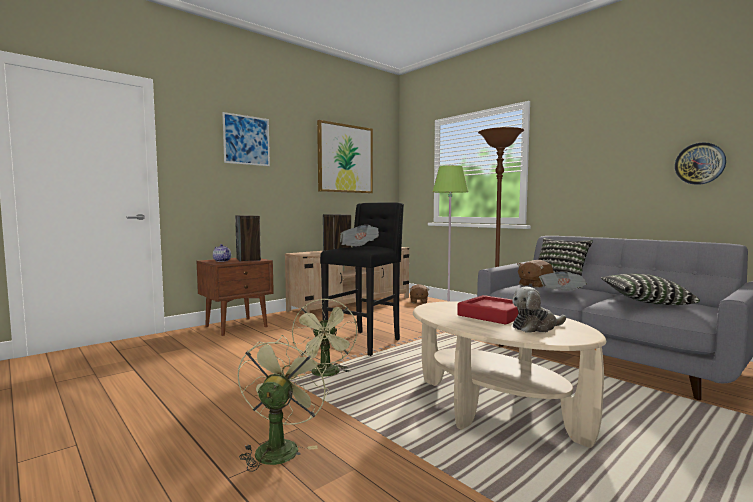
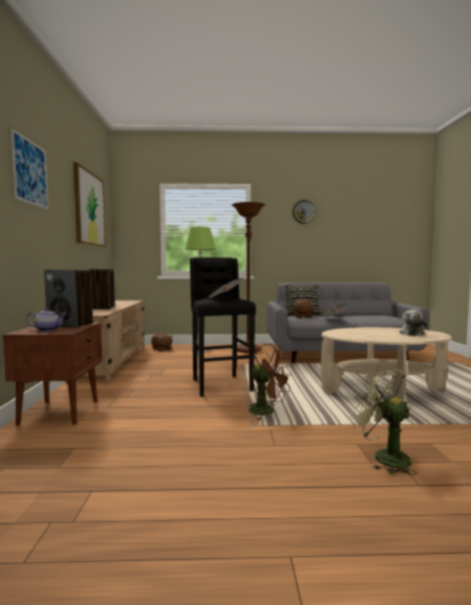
camera: 50 degrees left, 0 degrees up
(326, 374) = (267, 412): green fan -> brown fan
(493, 315) = (375, 332): red tray -> none
(645, 302) = (372, 317): pillow -> none
(699, 163) = (353, 239): wall clock -> wall clock (303, 212)

